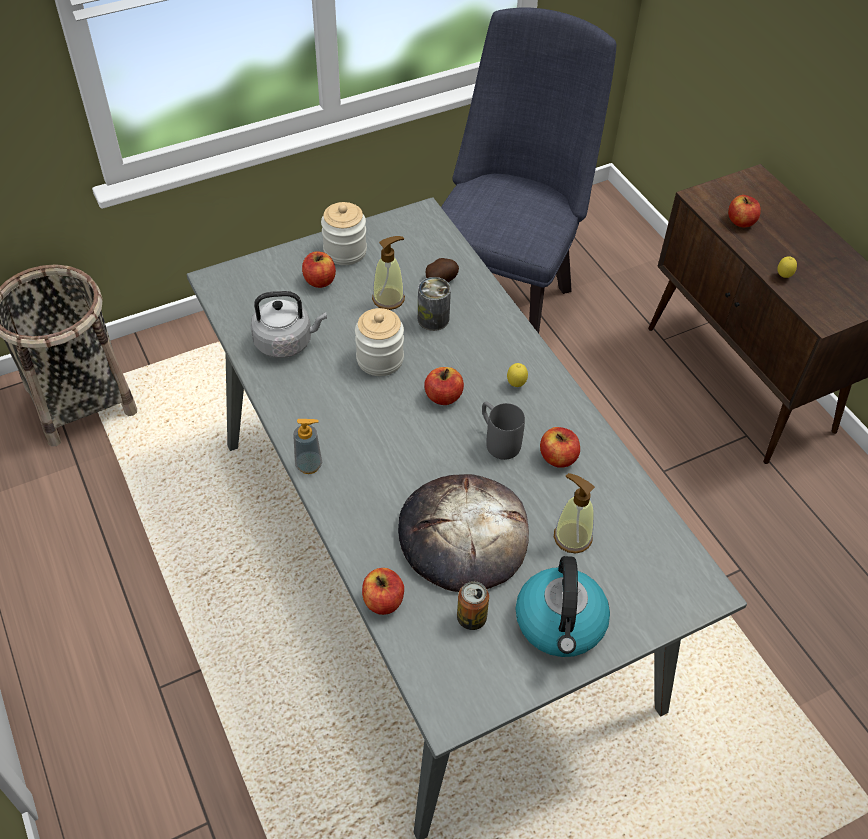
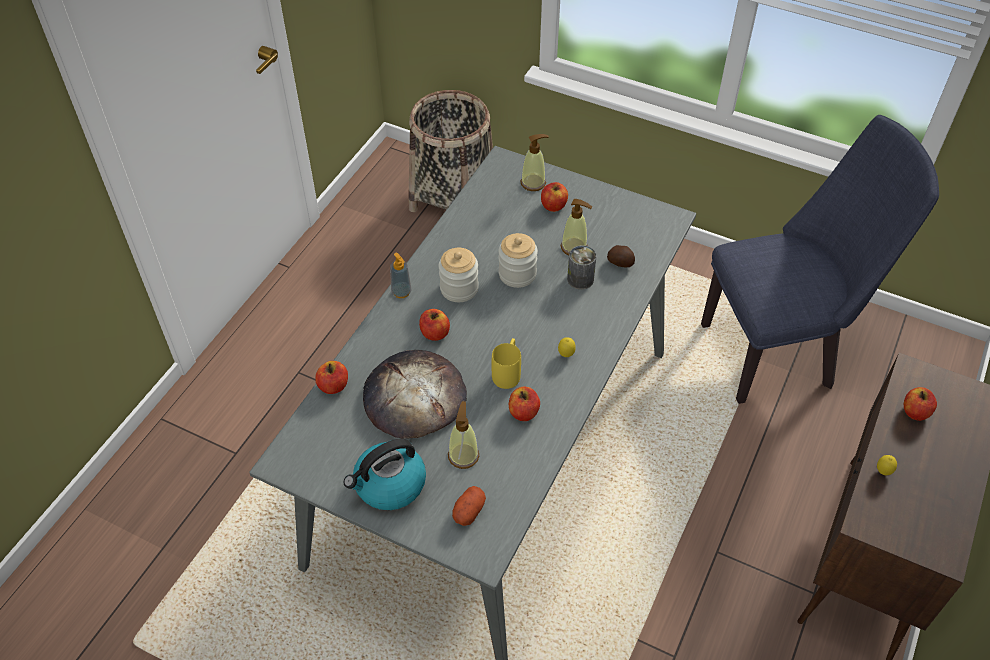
camera: 55 degrees right, 0 degrees up
(272, 276) = (533, 183): none -> soap dispenser
(286, 342) = (486, 223): grey kettle -> none
(345, 251) = (592, 201): jar -> jar (459, 288)
(443, 396) = (517, 323): apple -> apple (434, 333)
(471, 618) = (356, 436): can -> none
(498, 440) = (508, 372): grey mug -> yellow mug
(643, 572) = (469, 511): none -> potato

